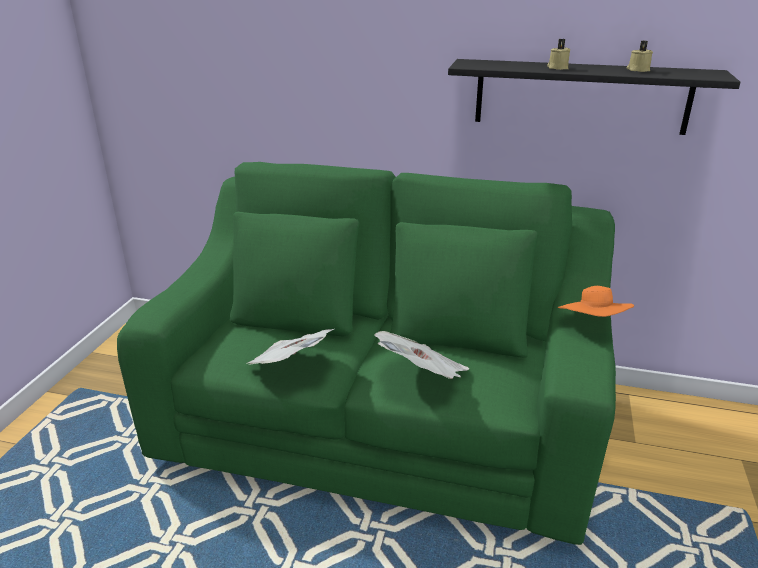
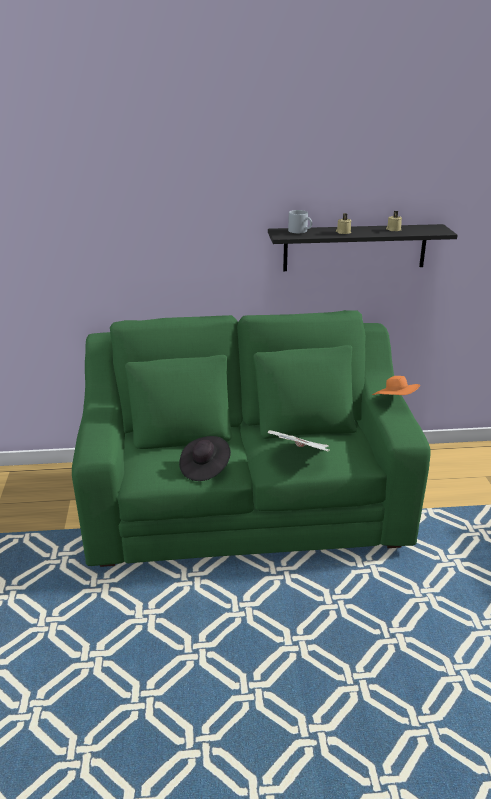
camera: 20 degrees left, 0 degrees up
(291, 366) = (205, 468): newspaper -> black hat
(497, 63) = (300, 231): none -> grey mug

